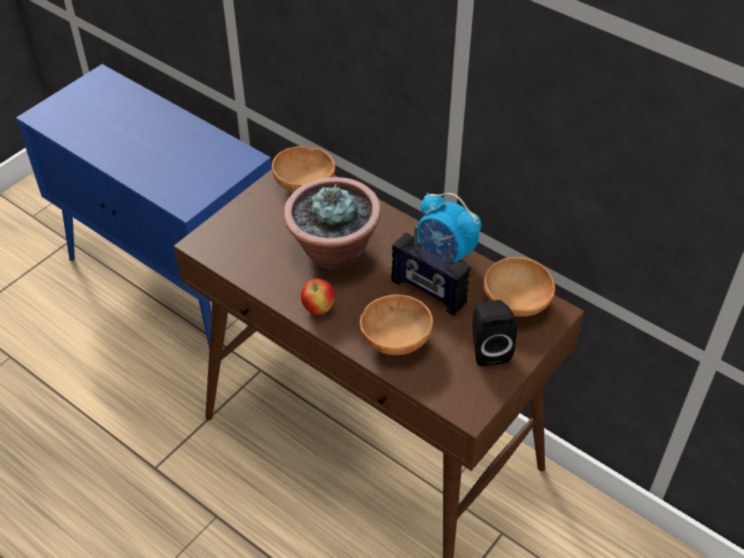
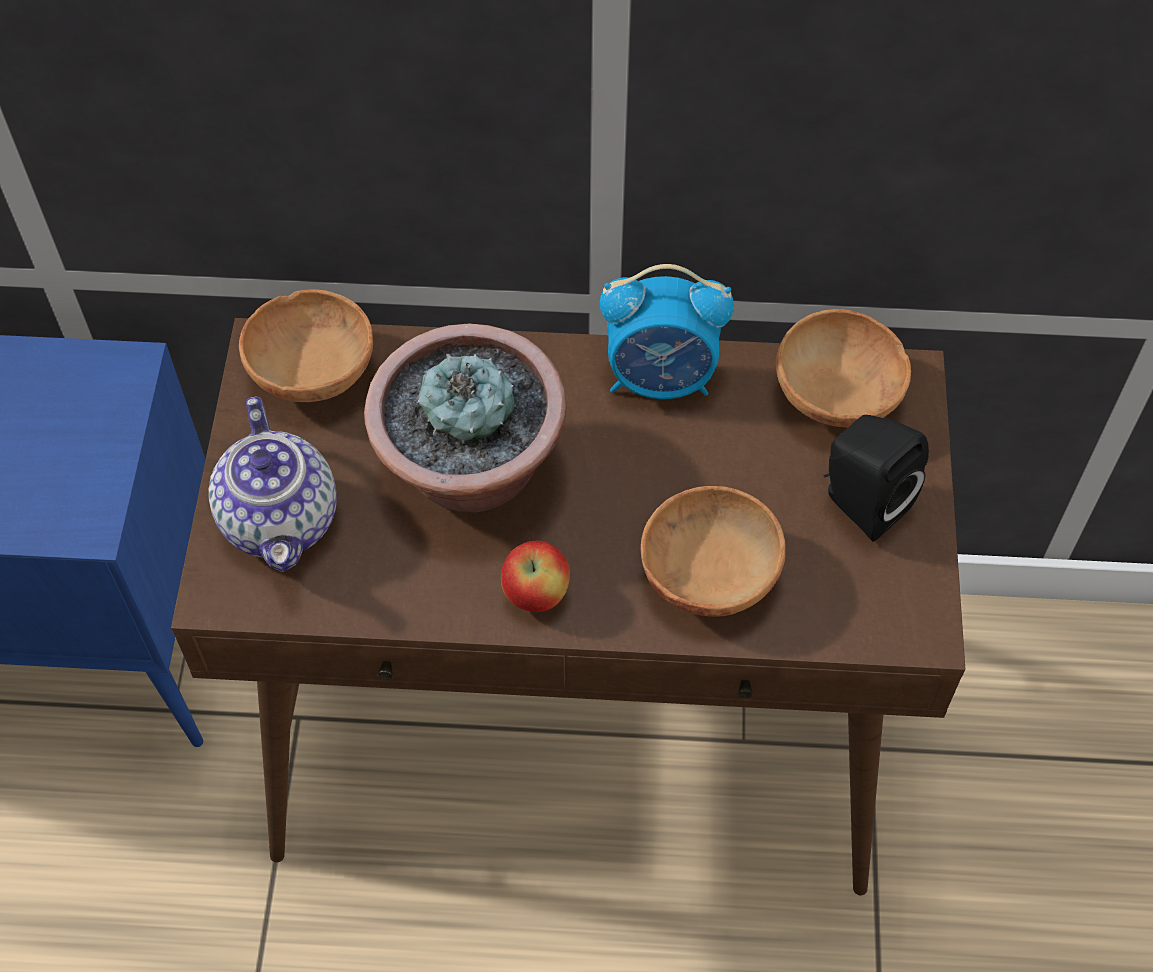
camera: 35 degrees left, 10 degrees up
(246, 230) = (282, 520): none -> teapot
(428, 292) = (688, 457): radio -> none

